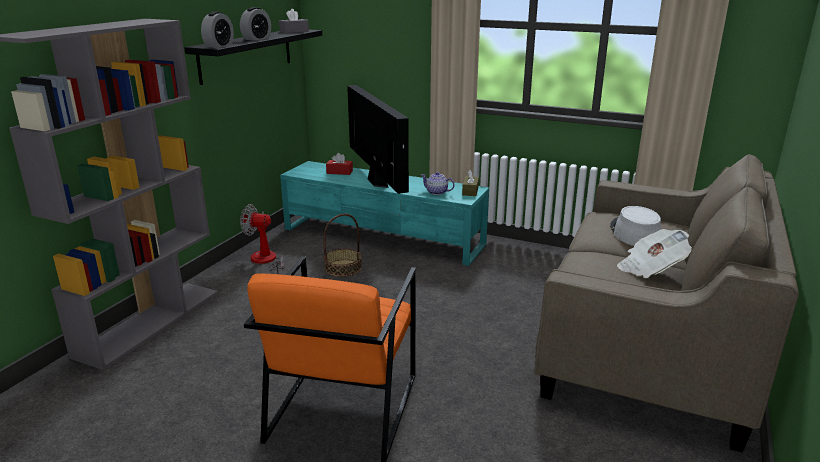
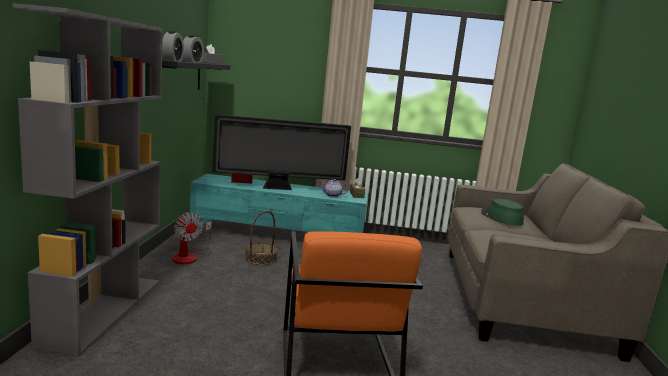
camera: 20 degrees left, 10 degrees down
(266, 262) = (189, 256): fan -> fan turned 120 degrees counterclockwise
(377, 182) = (279, 188): television -> television turned 120 degrees clockwise
(634, 233) = (501, 217): grey hat -> green hat
(650, 268) = (534, 237): newspaper -> none

